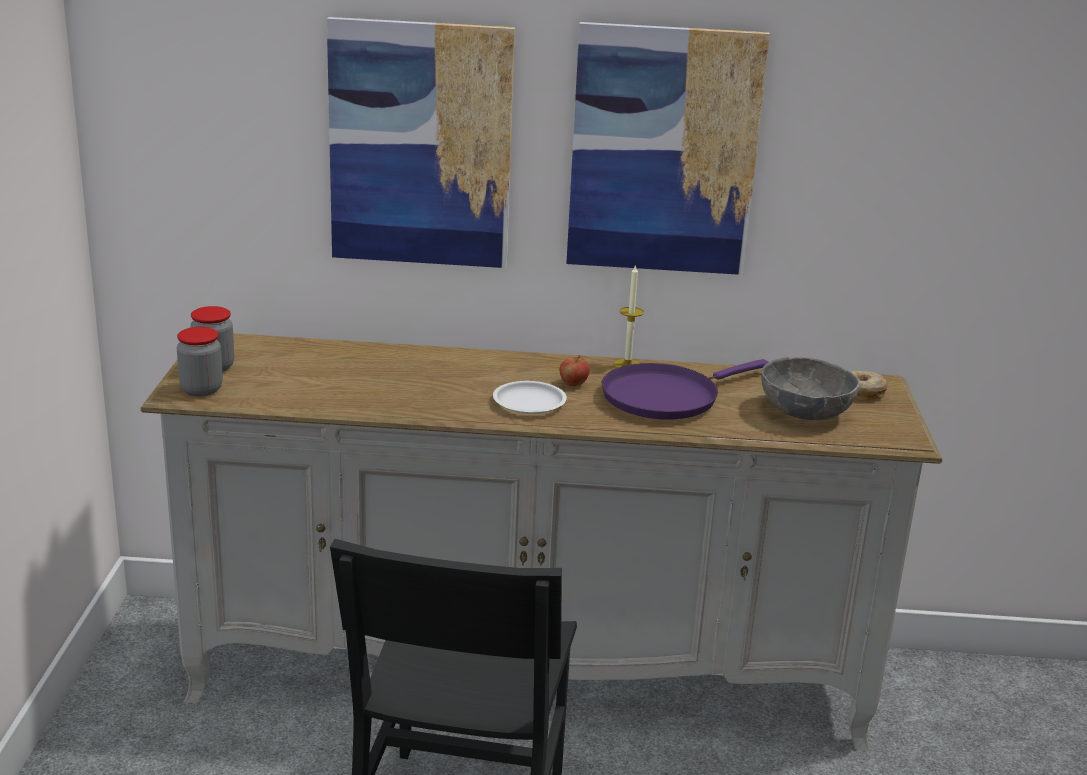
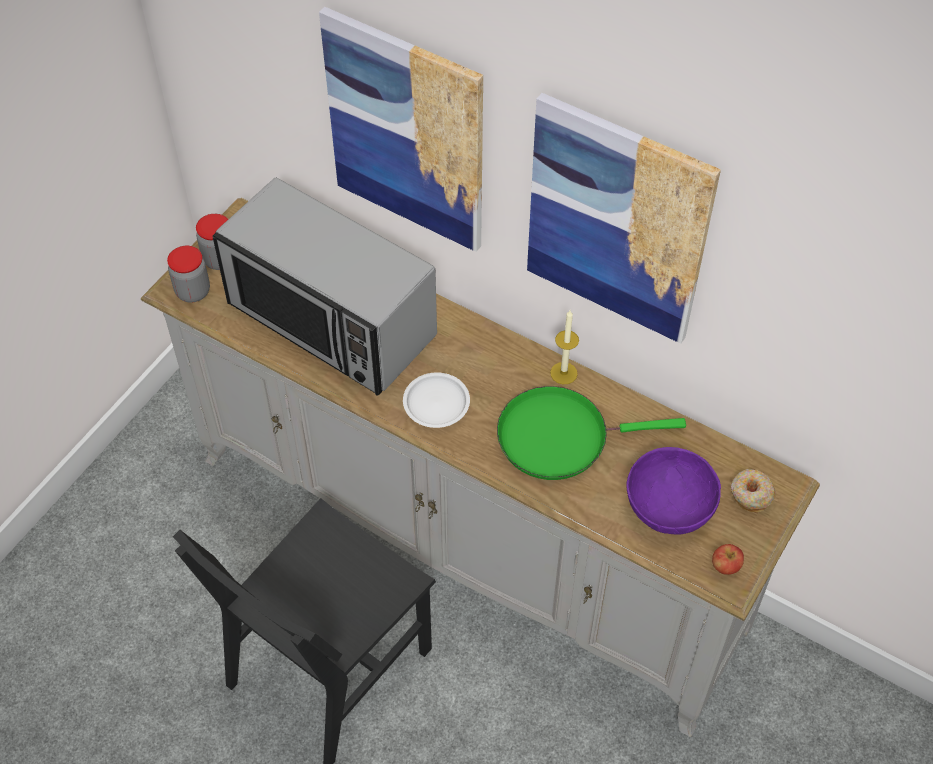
camera: 30 degrees right, 30 degrees up
(371, 379) = (331, 321): none -> microwave
(573, 384) = (494, 387): apple -> apple (725, 566)
(665, 397) = (560, 436): purple frying pan -> green frying pan
(805, 412) = (668, 507): grey bowl -> purple bowl

